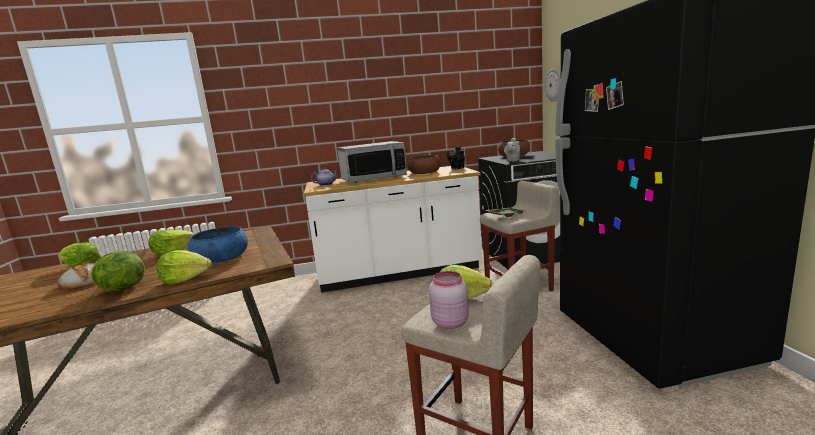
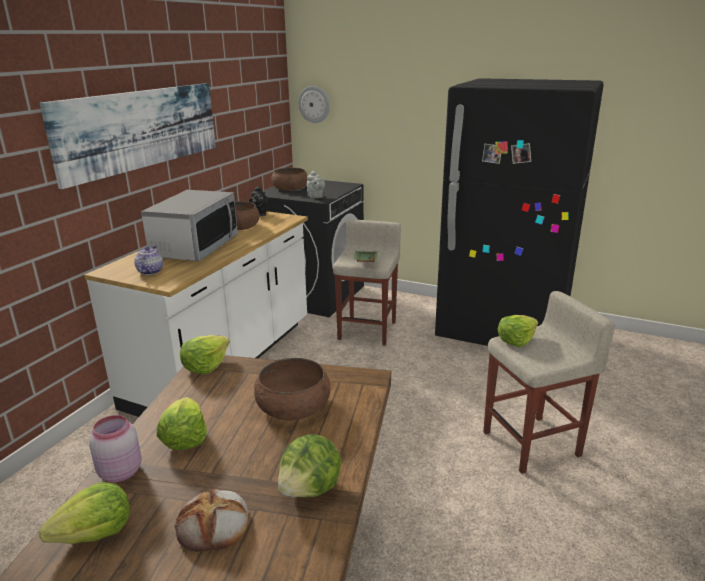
camera: 55 degrees left, 10 degrees up
(185, 279) = (345, 438): lettuce -> lettuce (205, 365)
(221, 258) = (293, 405): blue bowl -> brown bowl
(366, 99) = (141, 129): none -> picture
(450, 322) = (554, 358): pink jar -> pink jar (119, 471)

